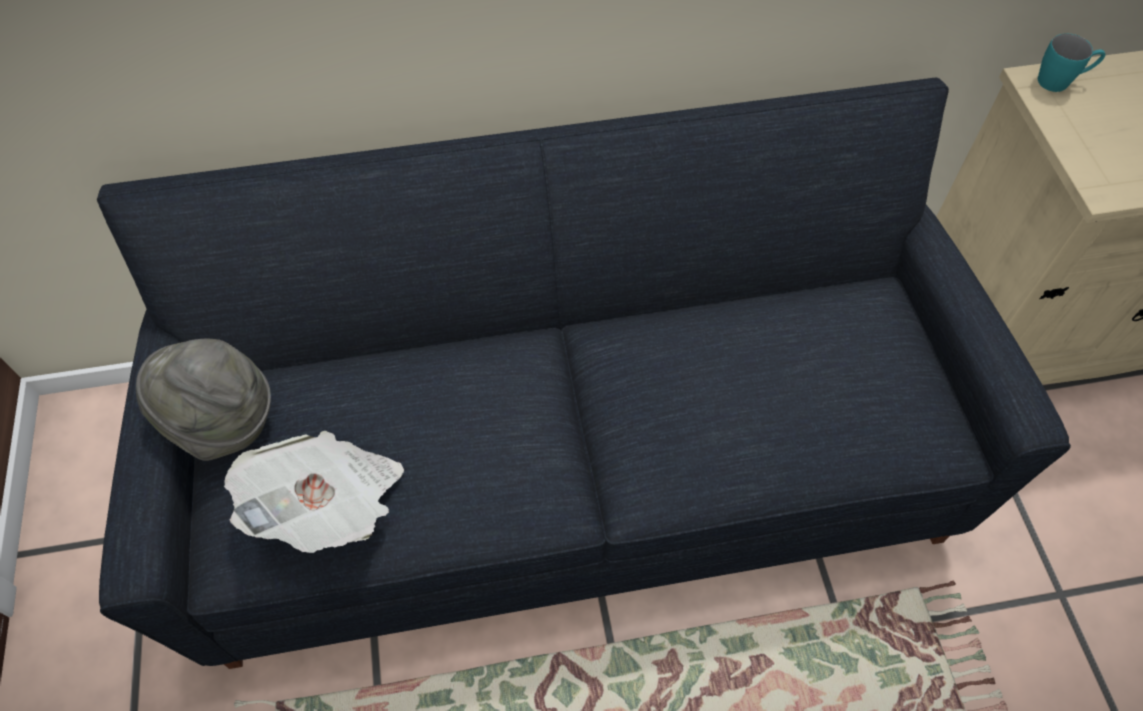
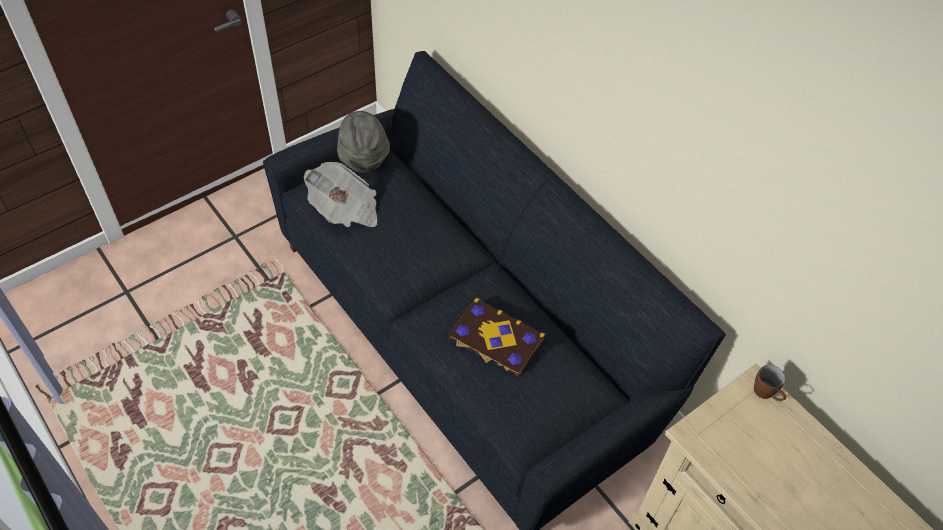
camera: 60 degrees right, 5 degrees down
(740, 385) = (495, 339): none -> book
(1060, 81) = (766, 394): turquoise mug -> brown mug

